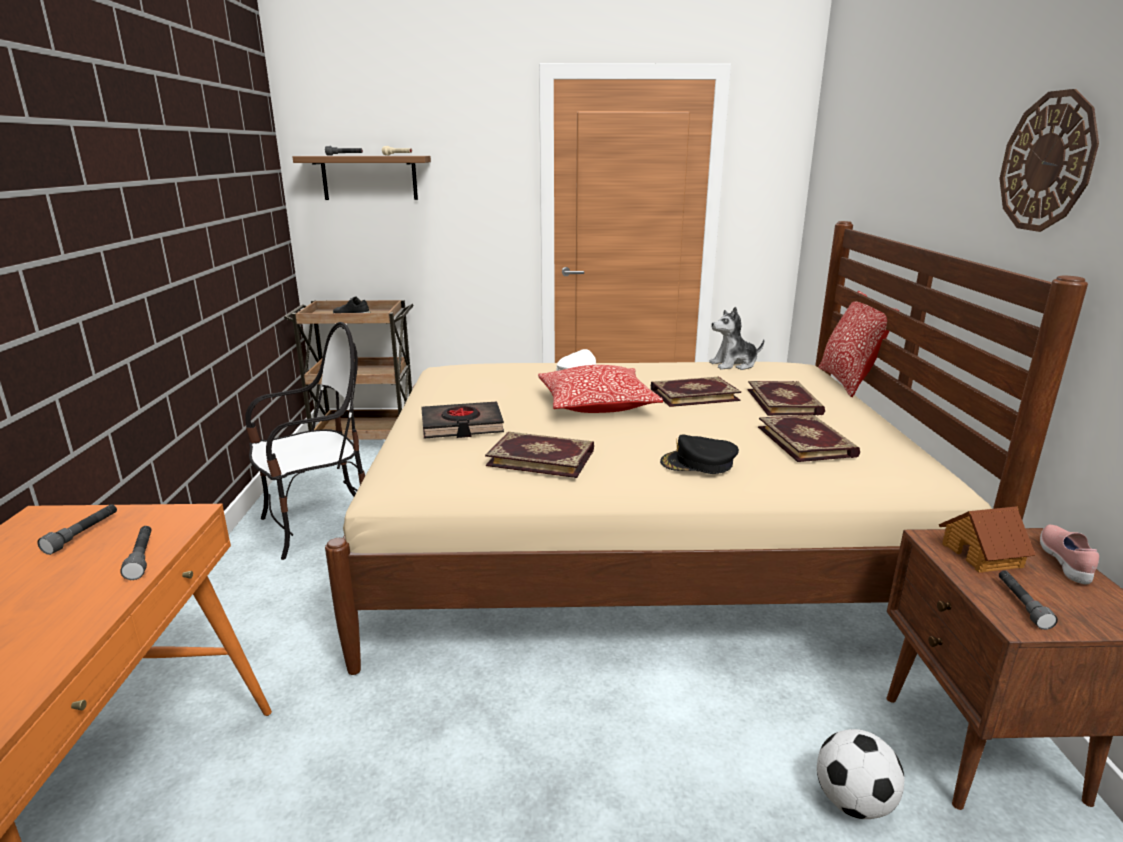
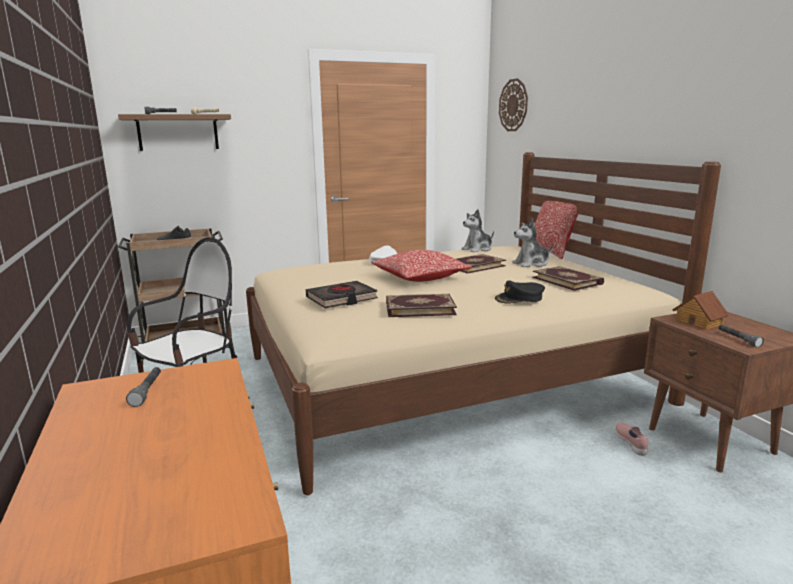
camera: 20 degrees left, 5 degrees down
(141, 558) = (221, 395): grey flashlight -> none
(785, 402) = (531, 264): book -> plush toy
(853, 802) = (670, 483): football -> none
(1047, 162) = (679, 102): wall clock -> wall clock (513, 105)
(1066, 563) = (738, 319): pink shoe -> pink shoe (631, 443)

